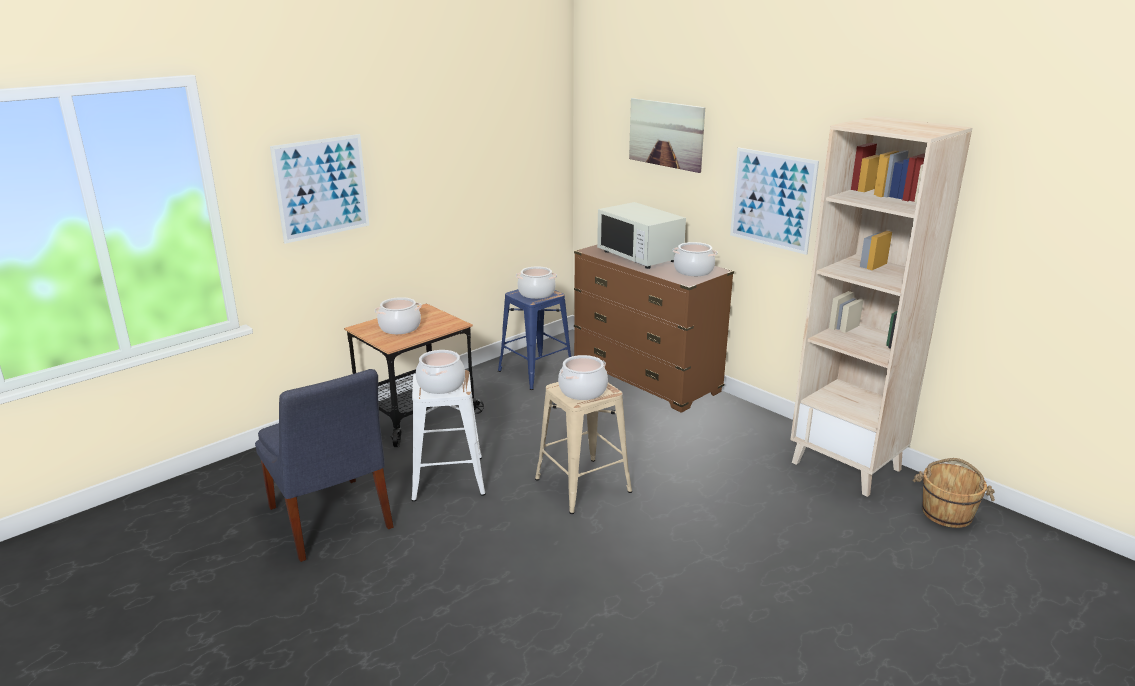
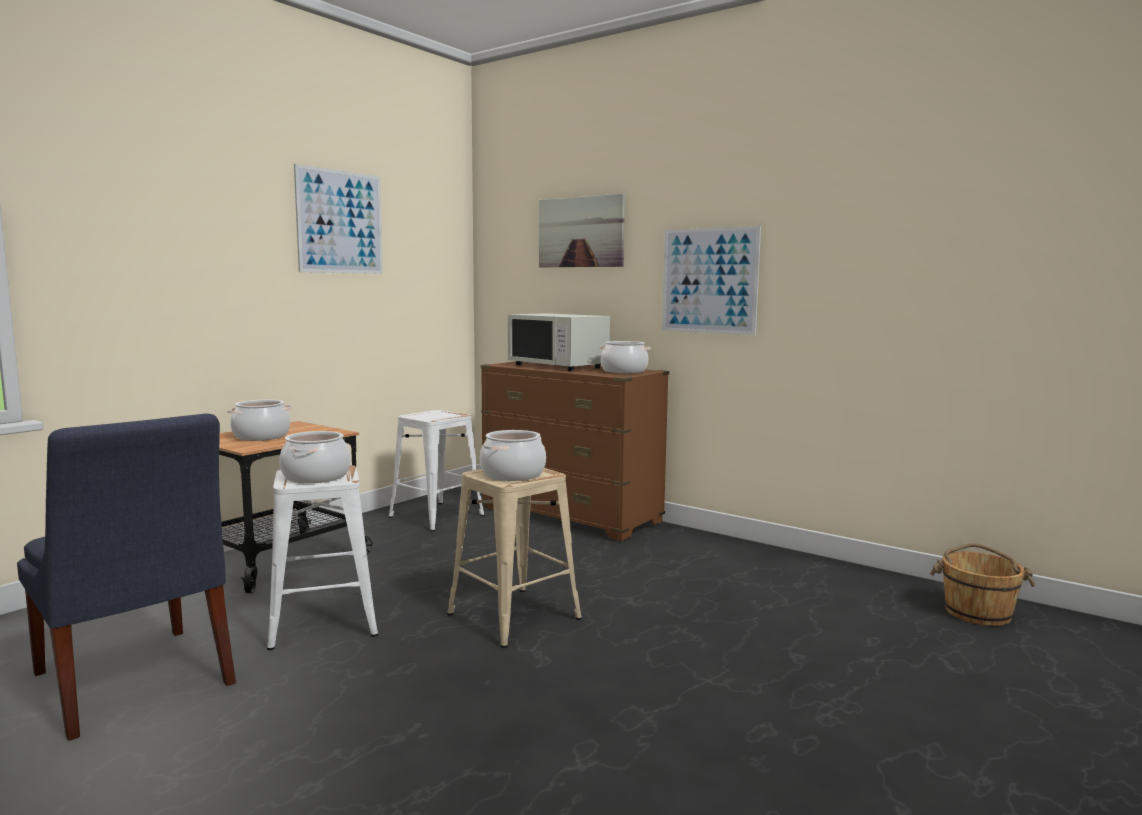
camera: 10 degrees left, 15 degrees down
(322, 187) = (163, 251): picture -> picture (340, 222)
(535, 372) = (436, 516): blue stool -> white stool
(536, 293) = (437, 415): cooking pot -> none
(847, 466) = (836, 577): beige bookcase -> none

